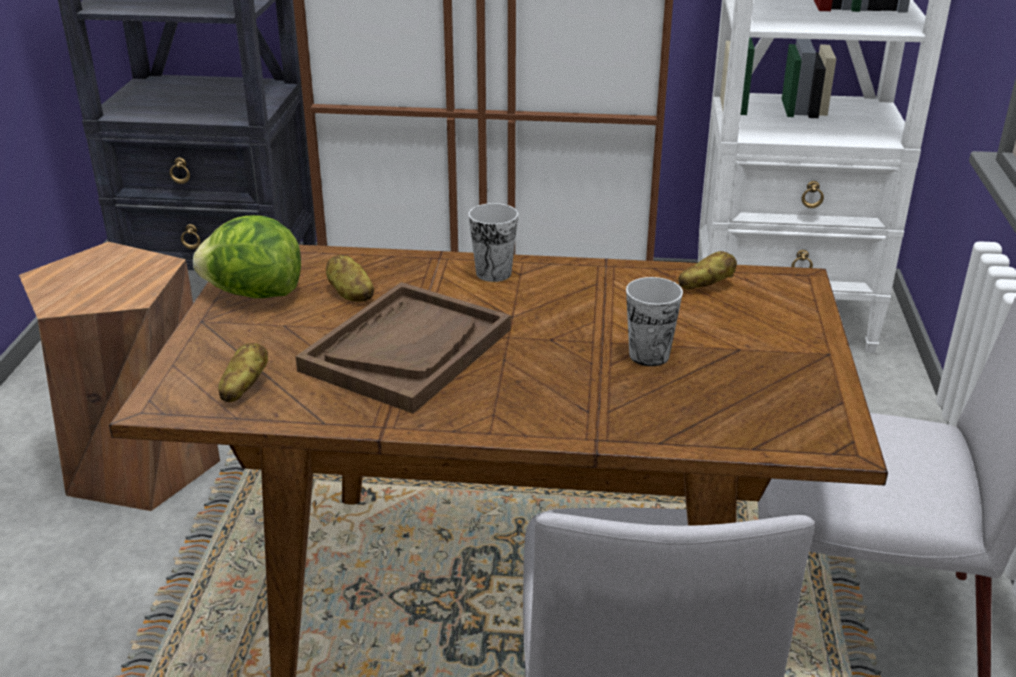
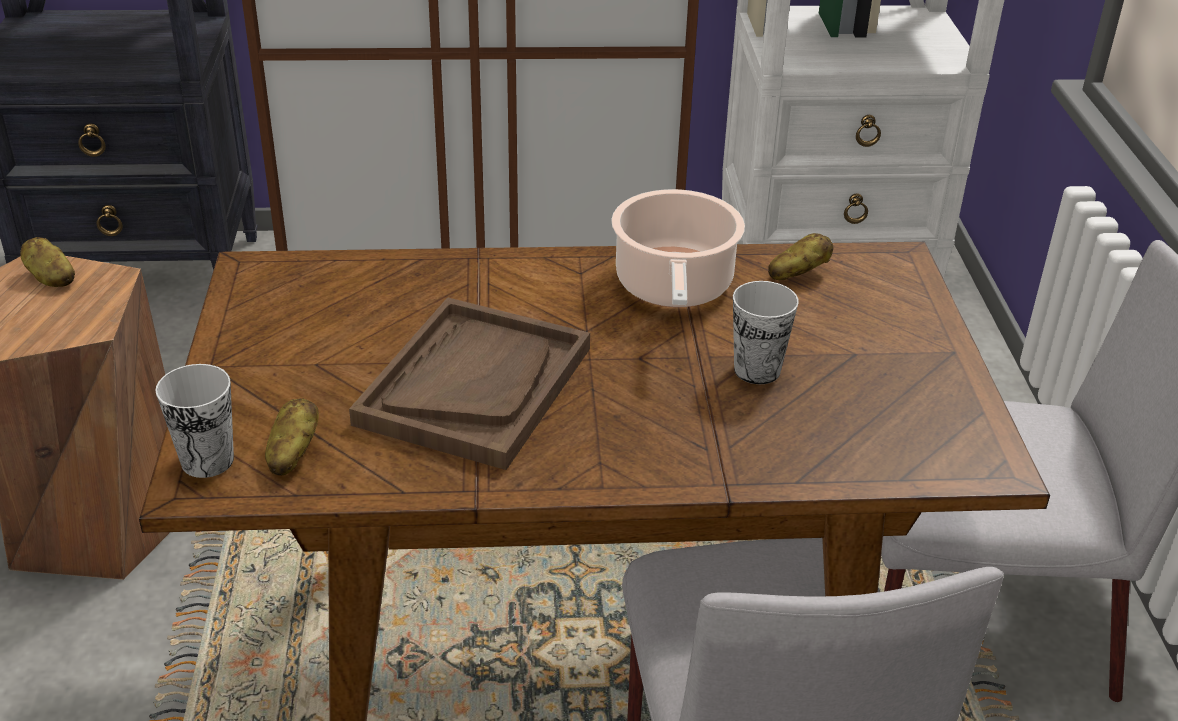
camera: 10 degrees left, 5 degrees up
(254, 294) = (265, 323): lettuce -> none
(350, 294) = (384, 315): potato -> potato (50, 278)
(493, 273) = (549, 274): cup -> cup (207, 460)
(595, 289) = (674, 287): none -> cooking pot

